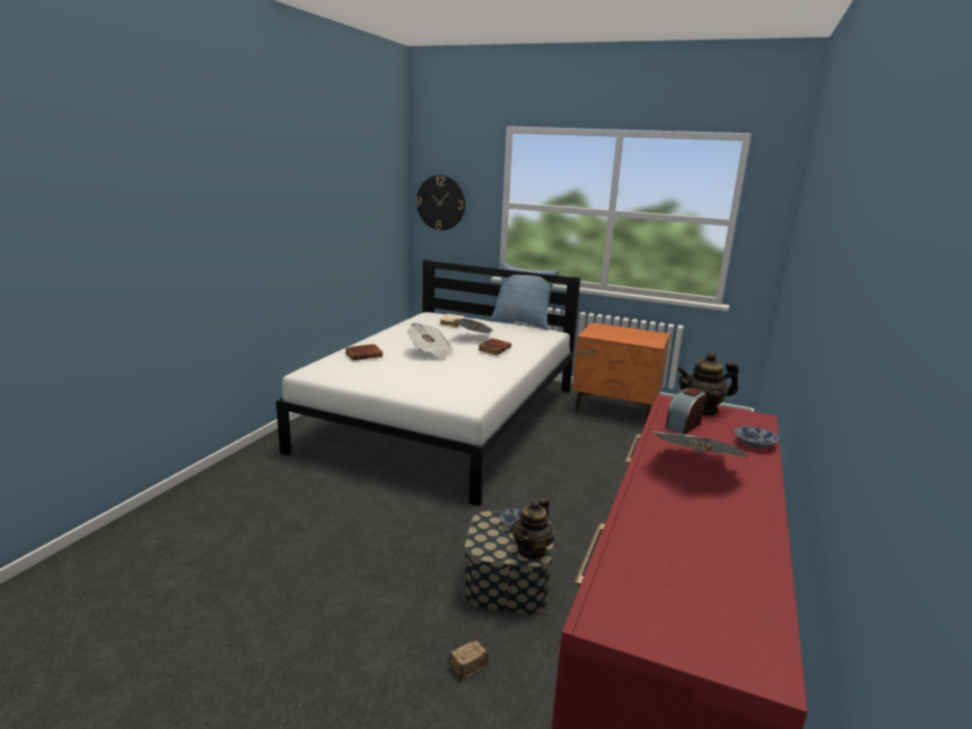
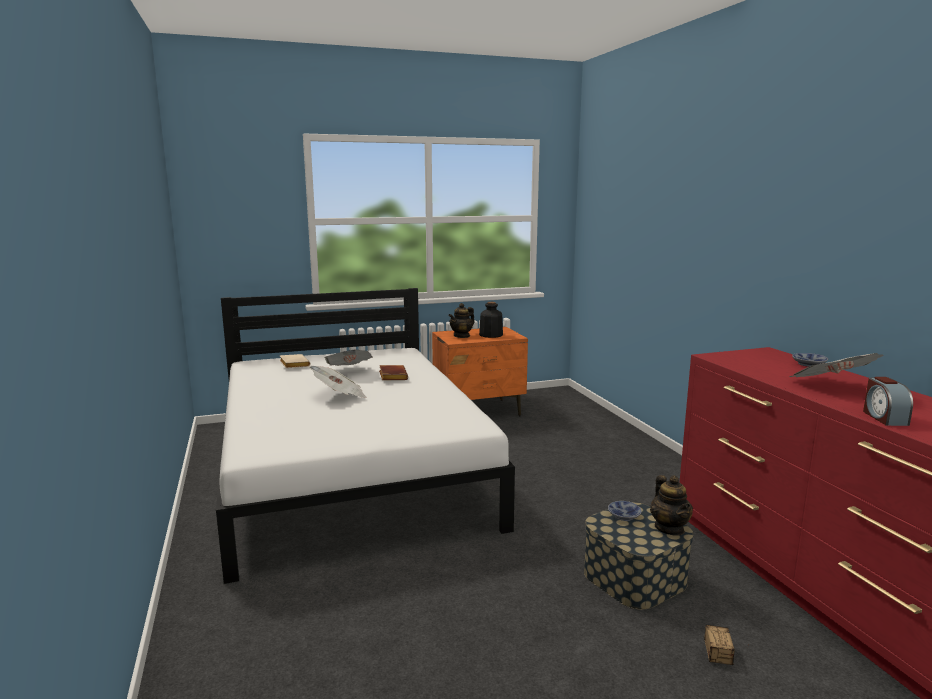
camera: 40 degrees left, 5 degrees down
(364, 355) = (275, 419): brown book -> none
(441, 203) = (224, 226): wall clock -> none
(522, 323) = (360, 348): pillow -> none
(634, 337) = (490, 335): none -> bottle
(683, 425) = (757, 367): alarm clock -> alarm clock (884, 418)
(702, 409) = (736, 355): teapot -> teapot (462, 336)

